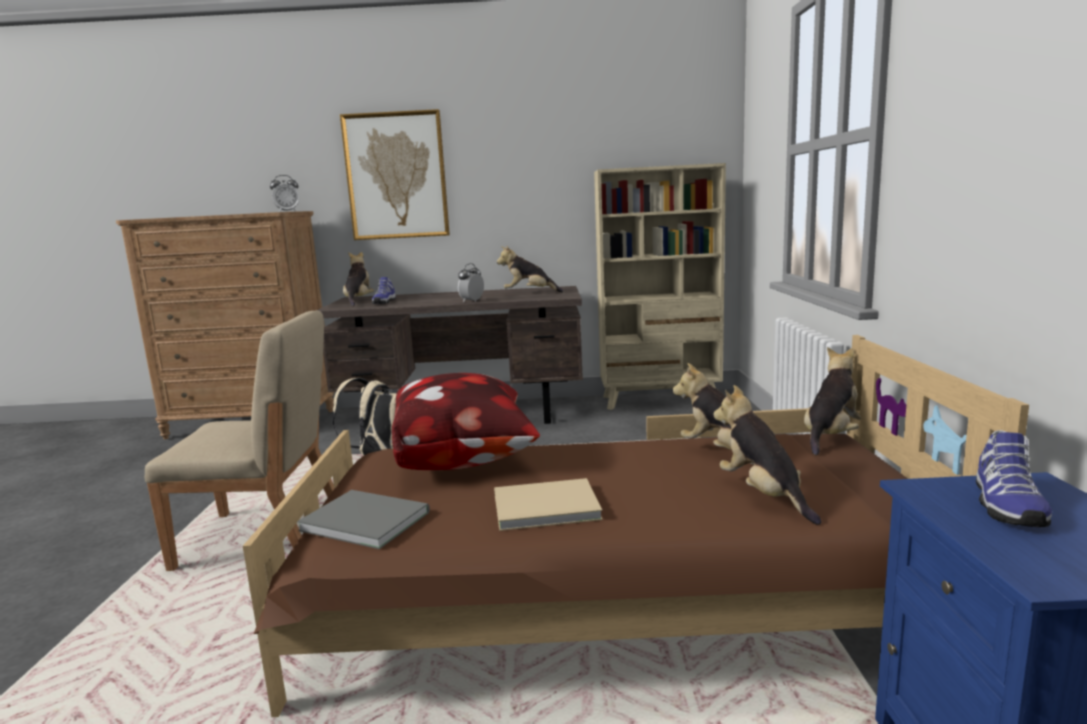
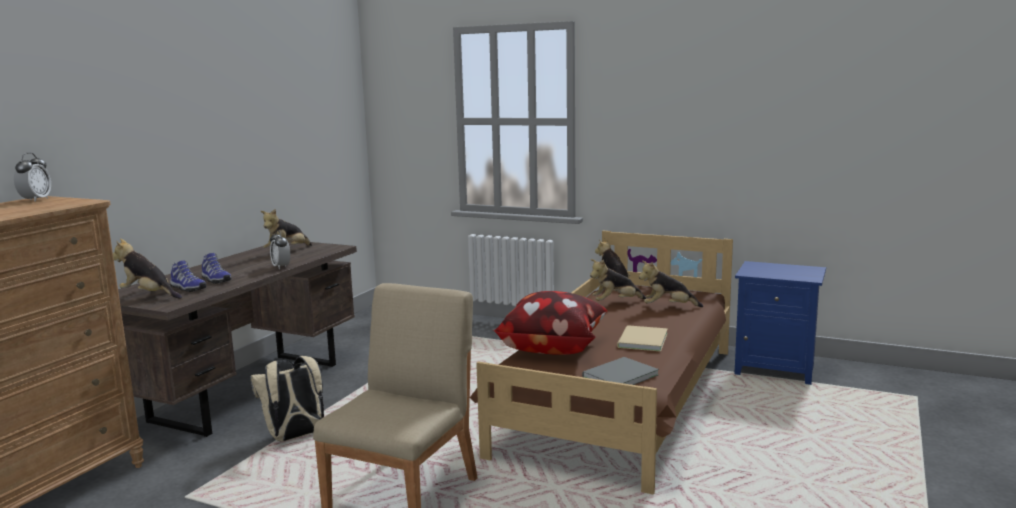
camera: 65 degrees left, 0 degrees up
(396, 176) = (129, 145): picture -> none
(660, 400) = (356, 325): beige bookcase -> none
(1005, 505) = (766, 270): shoe -> shoe (215, 280)

